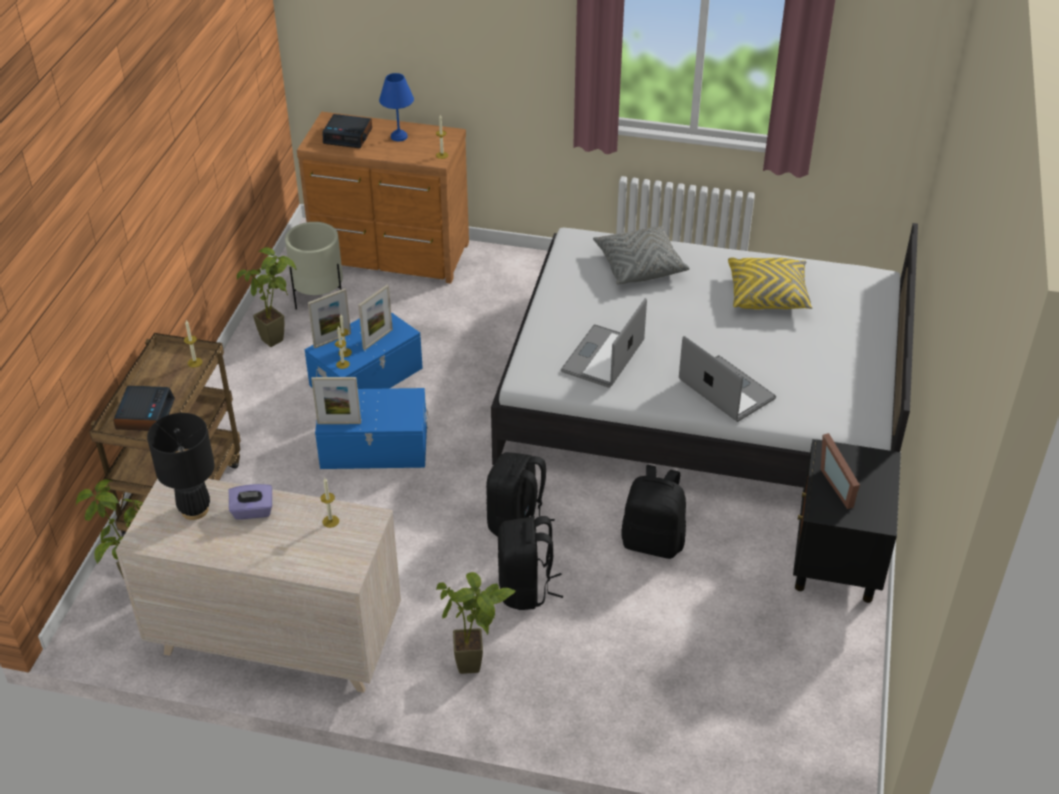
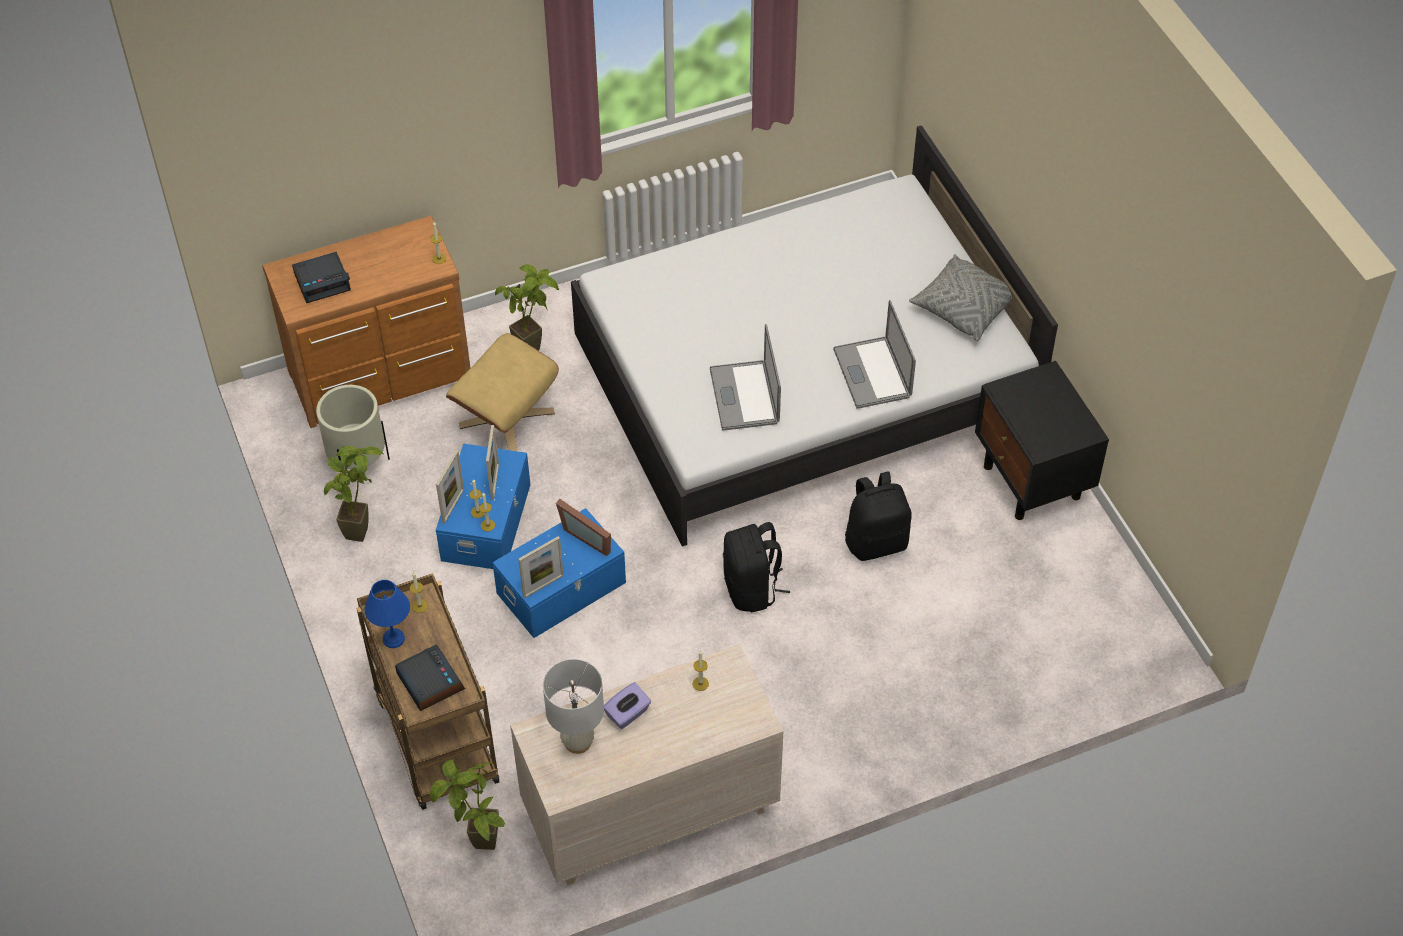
camera: 35 degrees left, 10 degrees up
(195, 510) = (578, 741): black table lamp -> white table lamp
(398, 136) = (374, 256): blue table lamp -> blue table lamp (392, 638)
(449, 319) = (506, 418): none -> beige ottoman
(479, 667) = (835, 734): potted plant -> potted plant (536, 347)
(526, 589) = (812, 644): black backpack -> none
(639, 266) = (692, 282): grey pillow -> grey pillow (963, 307)
(726, 389) = (872, 373): laptop -> laptop turned 120 degrees counterclockwise
(768, 295) = (828, 256): yellow pillow -> none
(841, 484) = (1035, 416): picture frame -> picture frame (588, 535)

